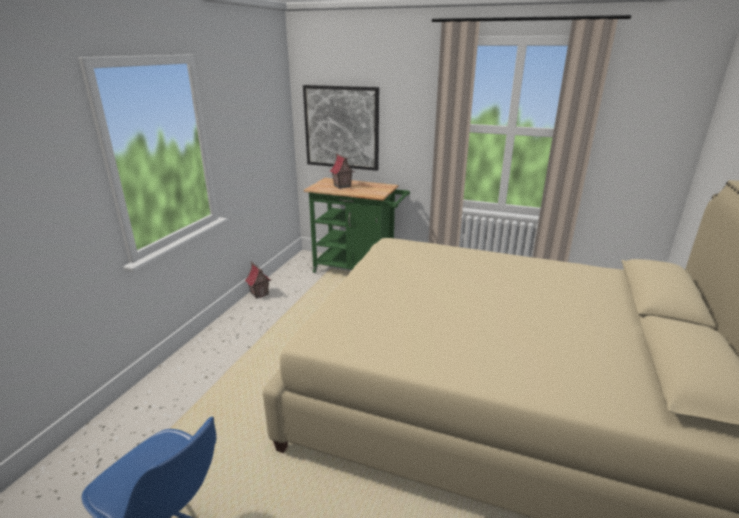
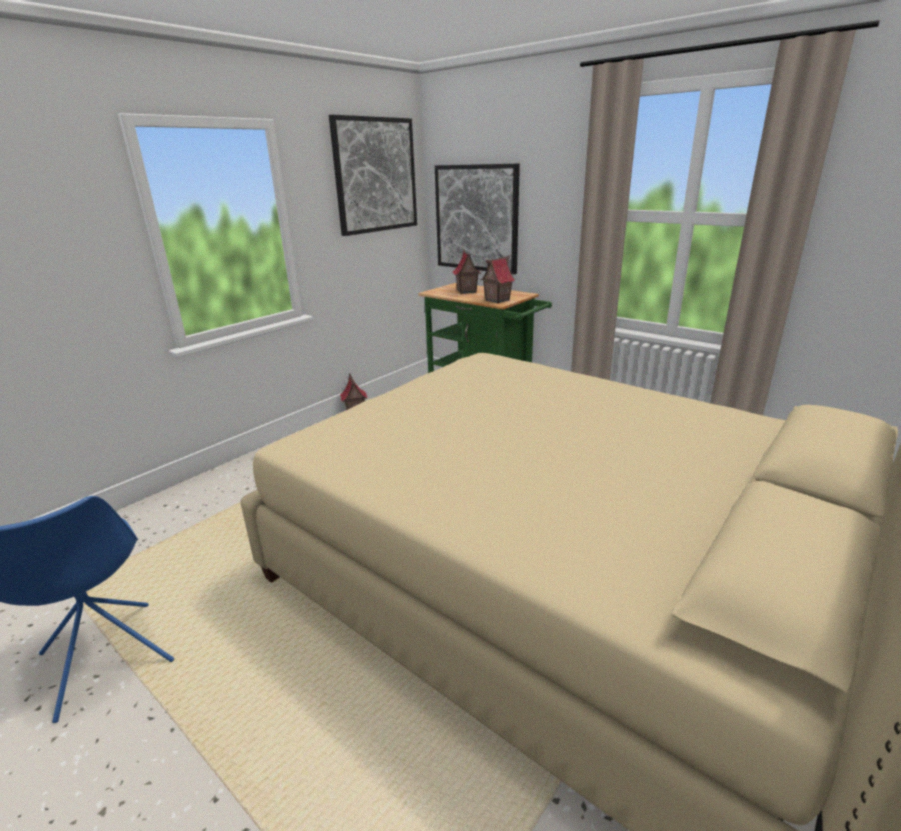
camera: 20 degrees right, 0 degrees up
(261, 95) = (375, 175): none -> picture
(373, 193) = (497, 300): none -> toy house

